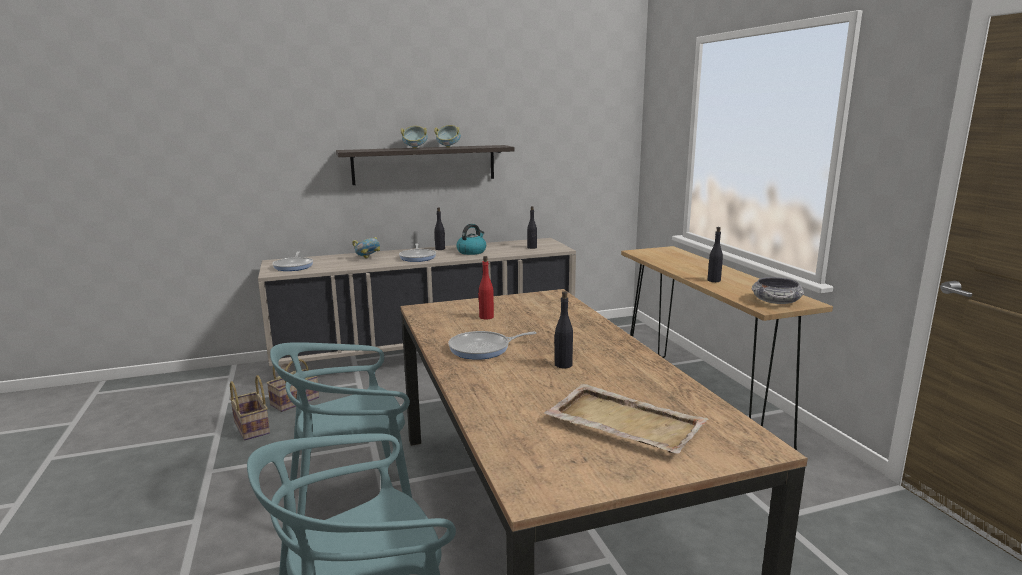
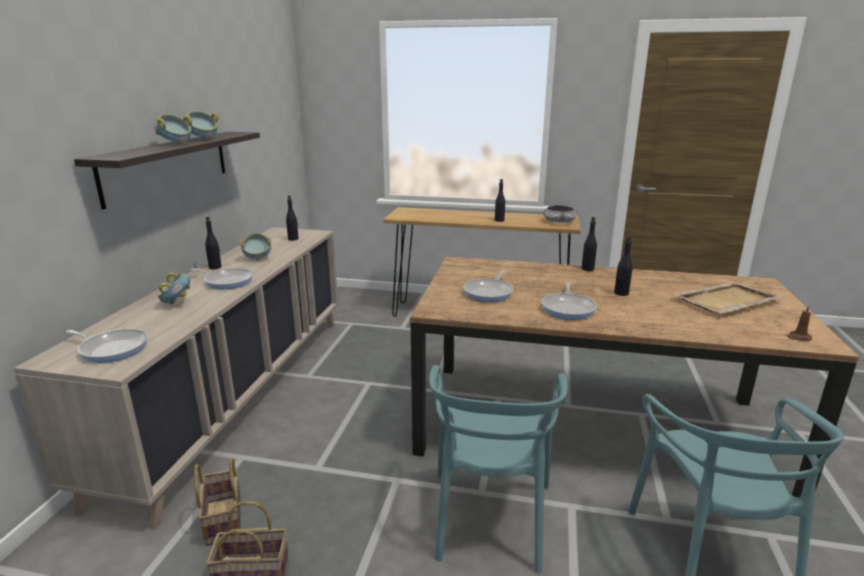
camera: 60 degrees left, 5 degrees up
(472, 252) = (257, 259): kettle -> bowl
(486, 317) = (489, 292): red bottle -> frying pan
(537, 475) = (798, 337): none -> brown candle
(625, 341) = (587, 269): none -> black bottle

